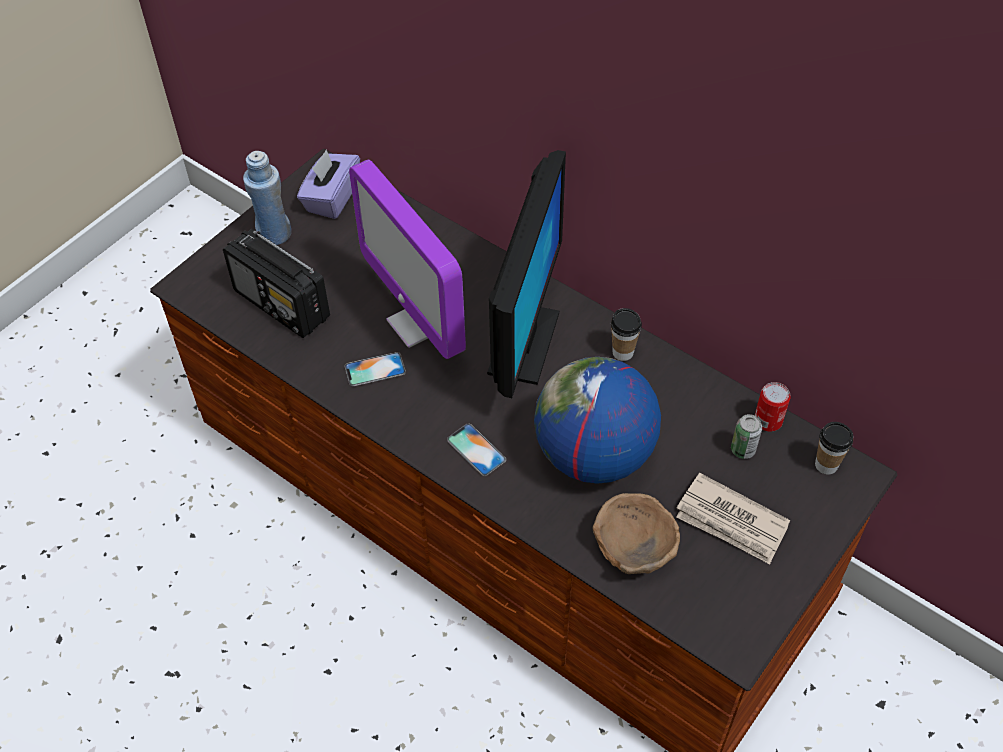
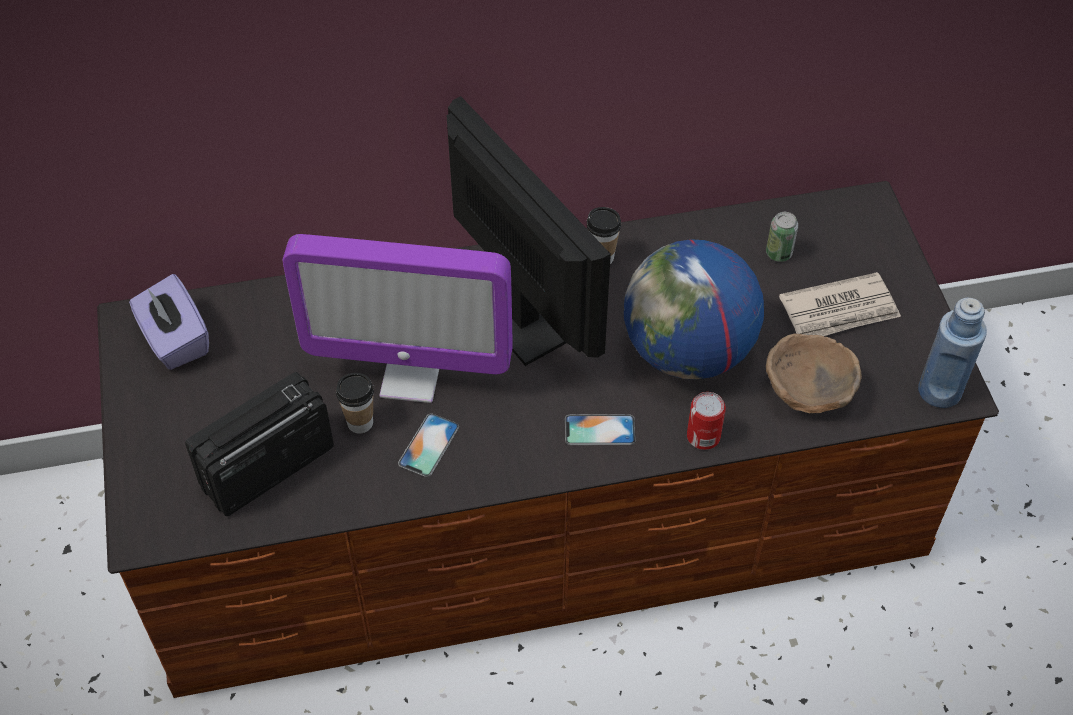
camera: 50 degrees left, 0 degrees up
(274, 234) = (164, 416): blue bottle -> blue bottle (939, 391)
(282, 305) = (266, 468): radio -> radio turned 150 degrees clockwise
(768, 420) = (766, 217): can -> can (703, 436)
(826, 465) = (842, 215): cup -> cup (360, 423)

